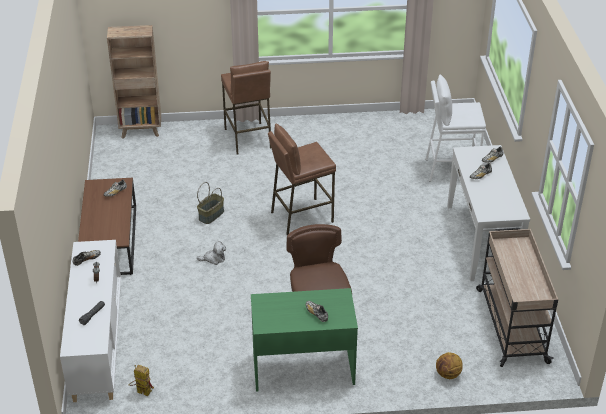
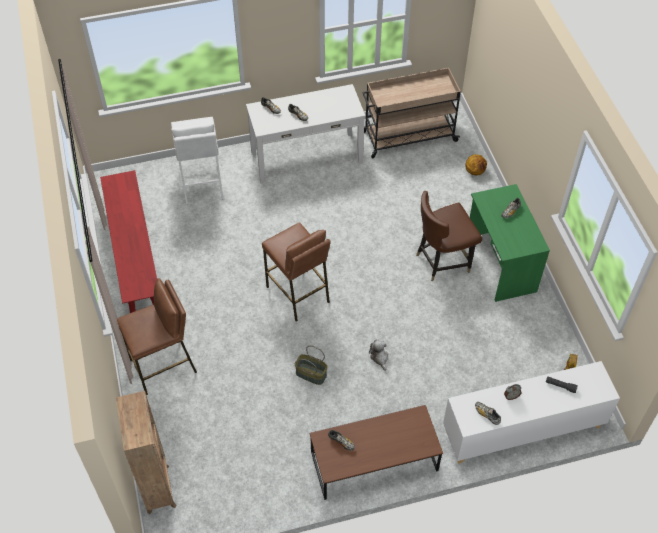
camera: 100 degrees left, 15 degrees up
(366, 129) = (135, 258): none -> red bench

